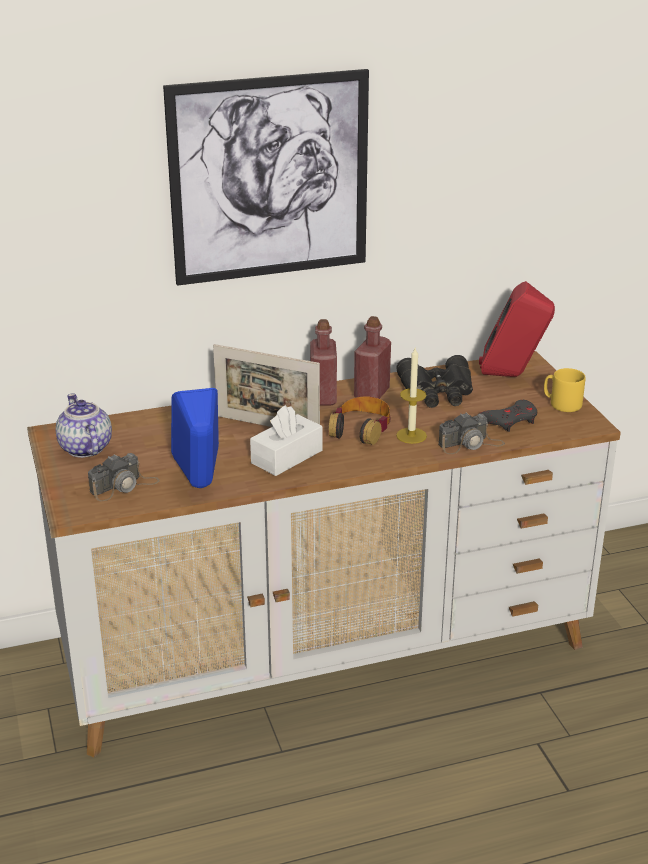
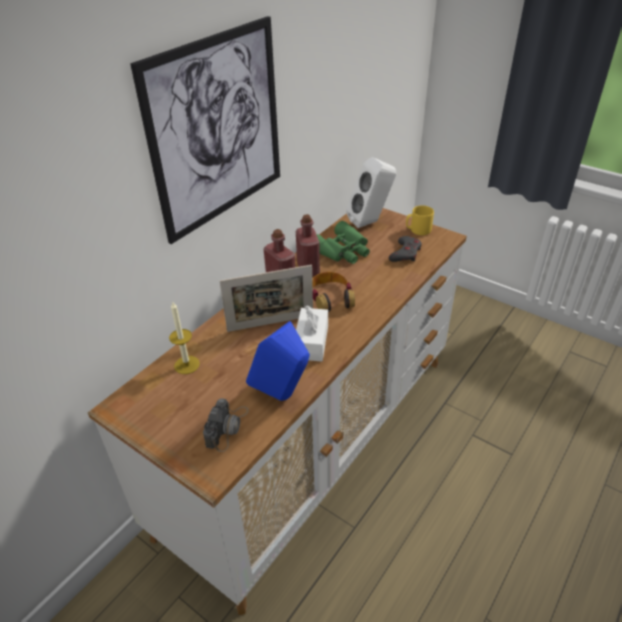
camera: 35 degrees left, 10 degrees up
(84, 448) = (158, 409): teapot -> none
(411, 435) = (366, 289): candle -> candle (187, 365)
(437, 391) = (343, 250): black binoculars -> green binoculars
(471, 444) = (405, 279): camera -> none
(512, 376) = (371, 222): red speaker -> white speaker

